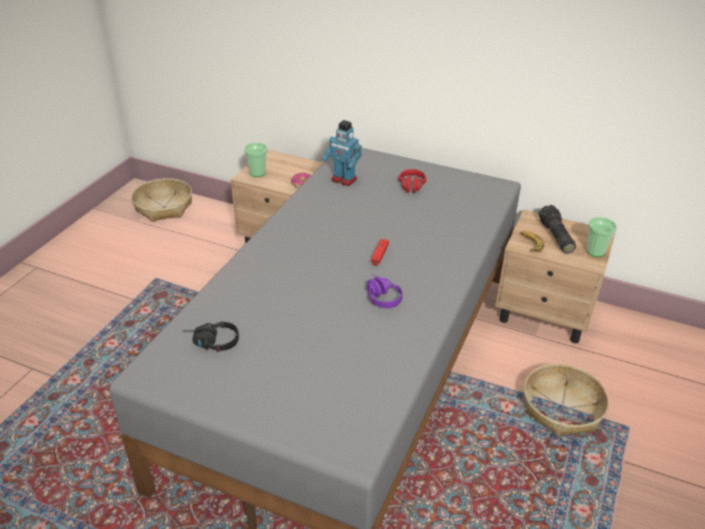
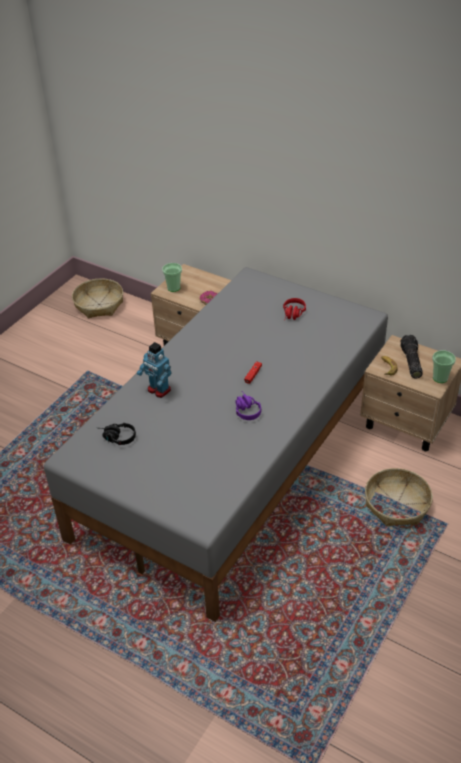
camera: 10 degrees right, 5 degrees up
(343, 180) = (239, 304): toy robot -> toy robot (158, 390)

